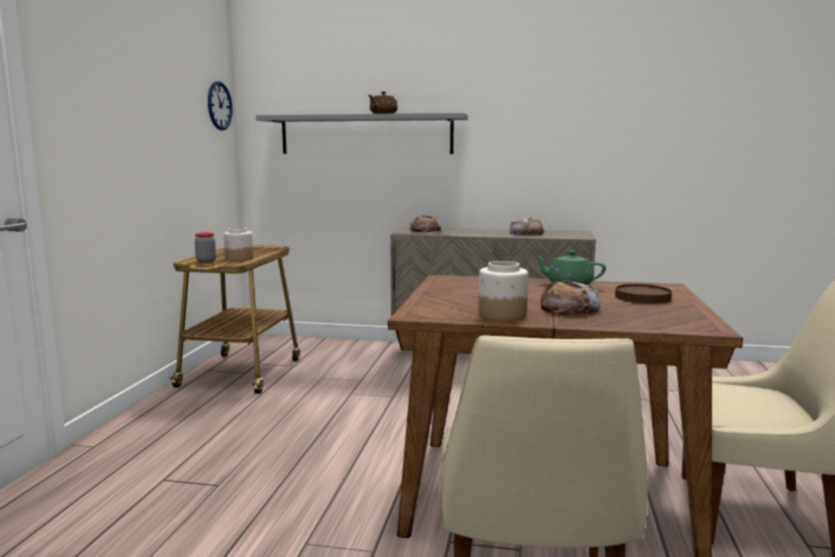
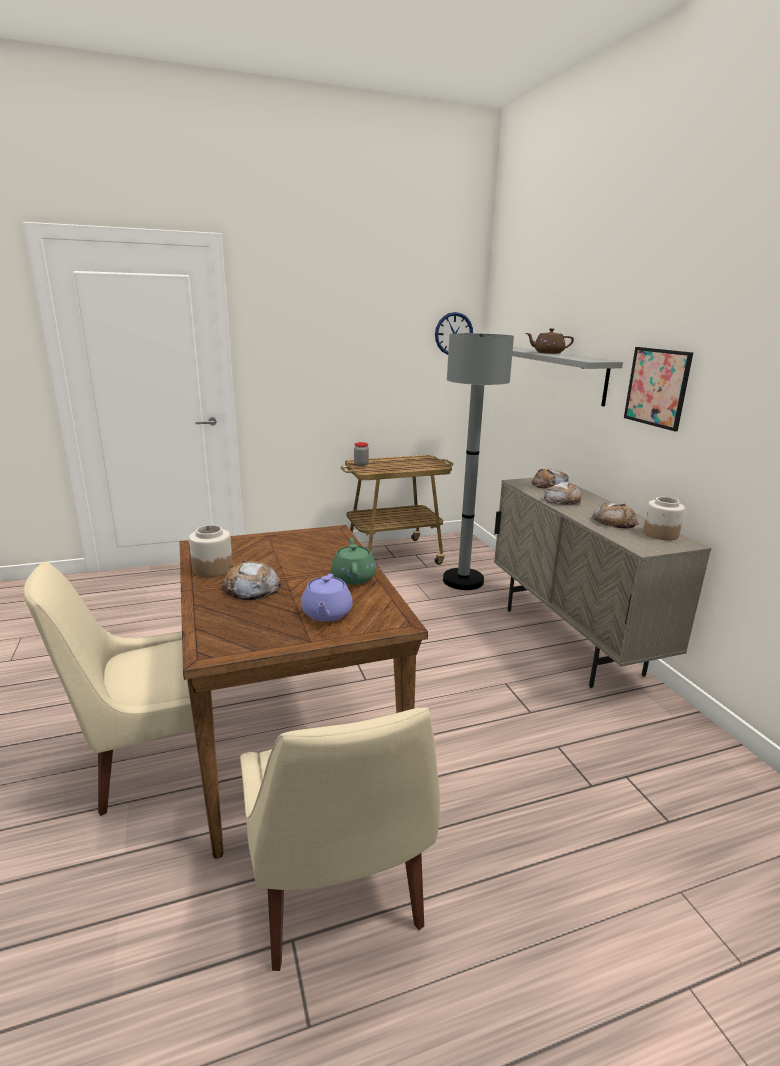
camera: 60 degrees right, 10 degrees up
(239, 258) = (387, 468): jar -> jar (660, 534)
(345, 360) = (463, 580): none -> grey floor lamp
(466, 233) = (562, 500): none -> bread
(510, 130) = (657, 387): none -> picture
(642, 297) = (326, 614): brown plate -> purple teapot

